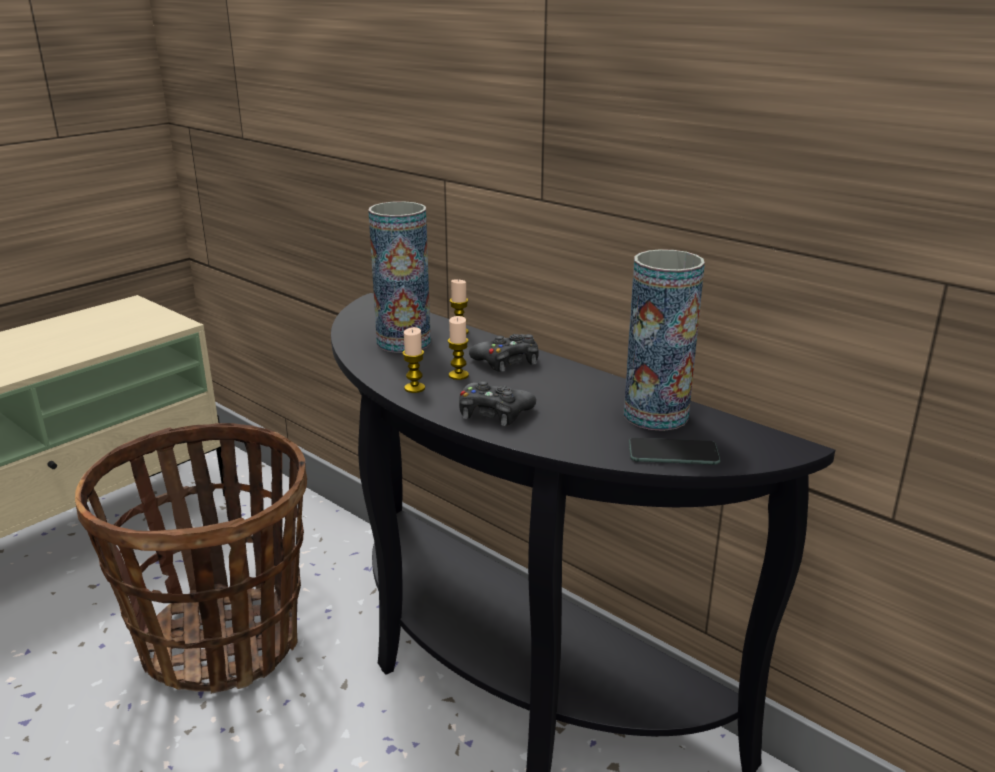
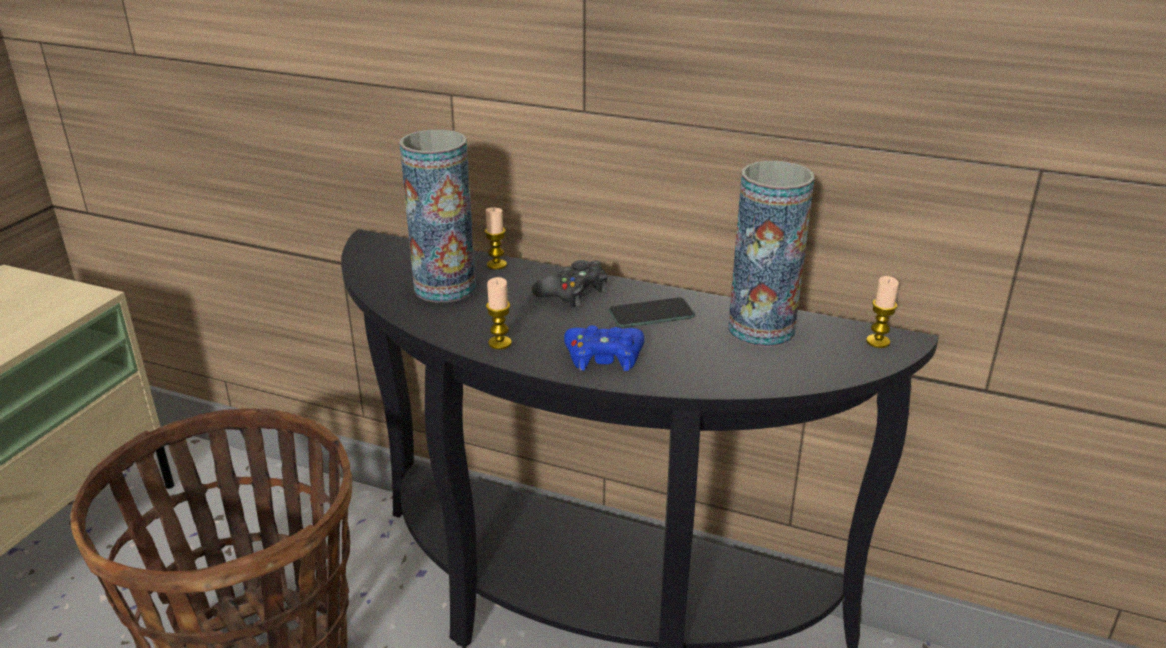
camera: 20 degrees left, 5 degrees up
(458, 375) = (535, 319): candle -> candle (878, 342)
(493, 412) = (604, 357): black game controller -> blue game controller
(673, 453) = (805, 368): phone -> phone (651, 314)

